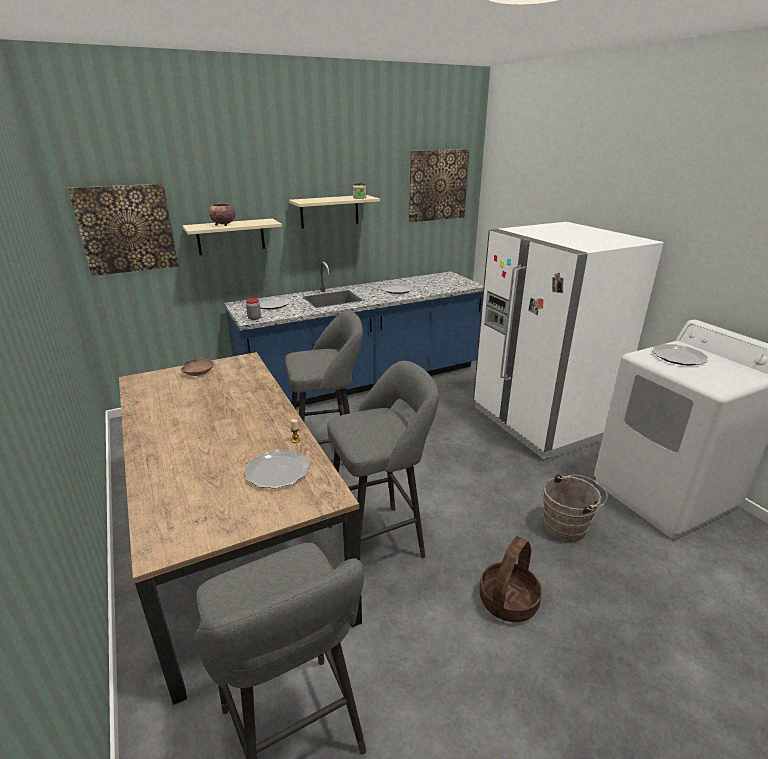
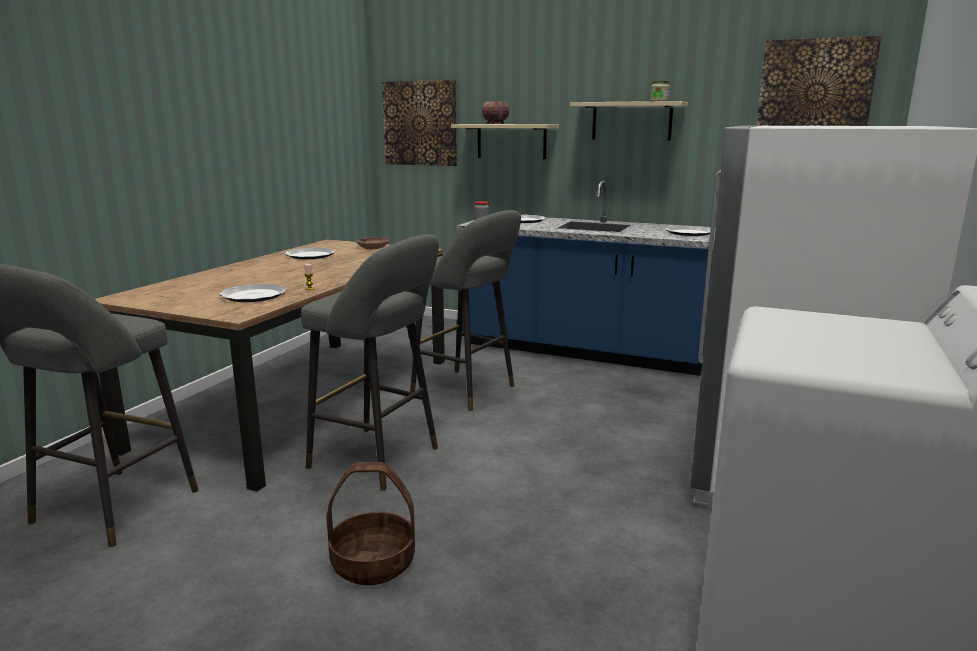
camera: 50 degrees right, 10 degrees down
(567, 527) = (572, 567): brown bucket -> none
(678, 357) = (836, 328): plate -> plate (310, 255)

